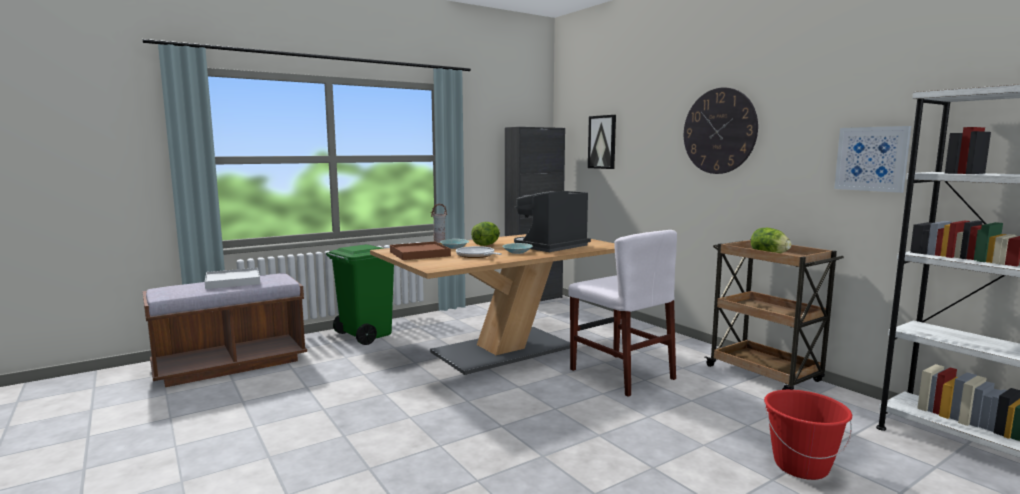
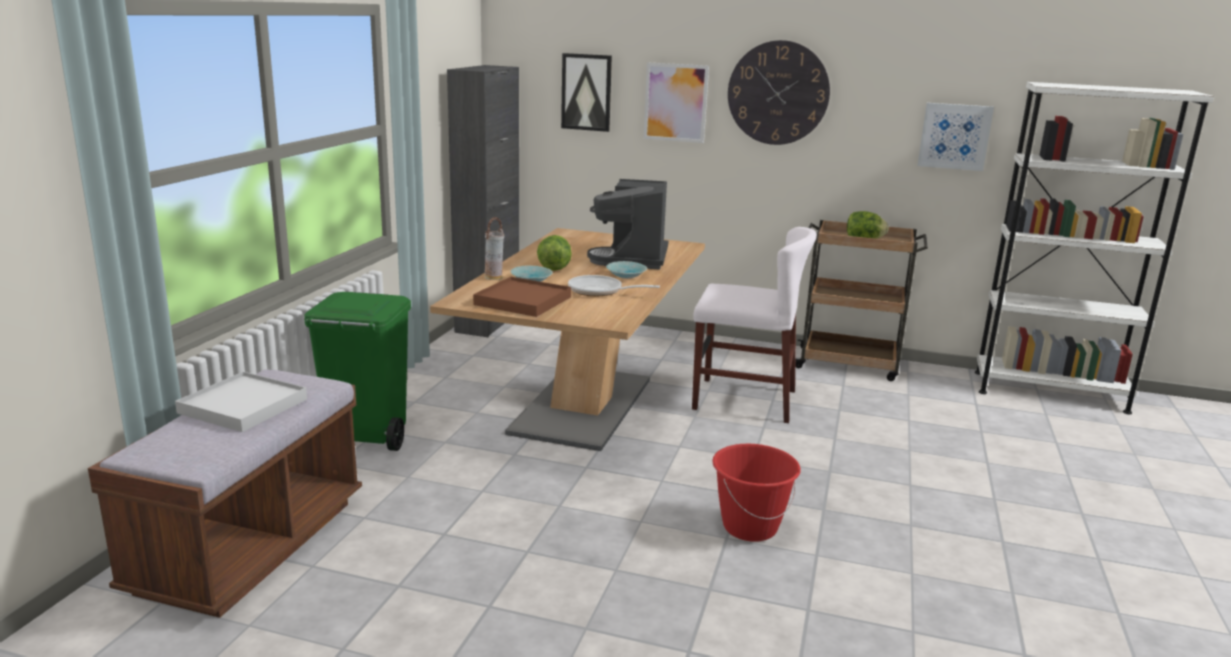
camera: 40 degrees left, 10 degrees up
(652, 145) = (675, 102): none -> picture
(801, 466) = (986, 444): red bucket -> red bucket (749, 527)

